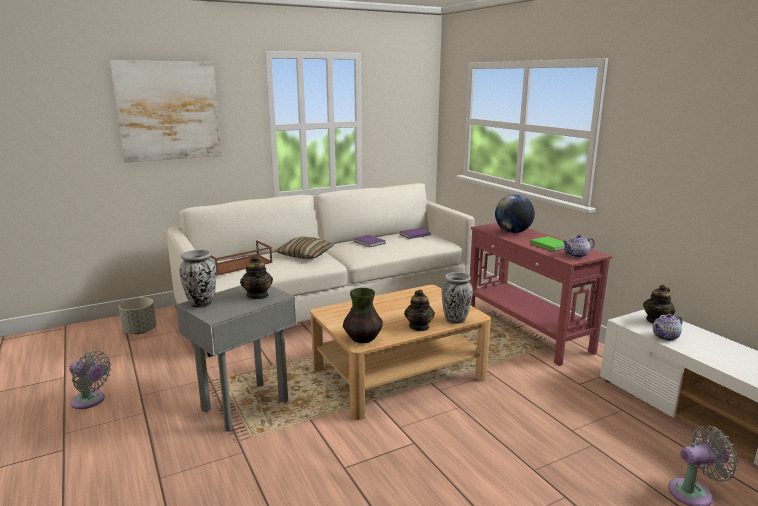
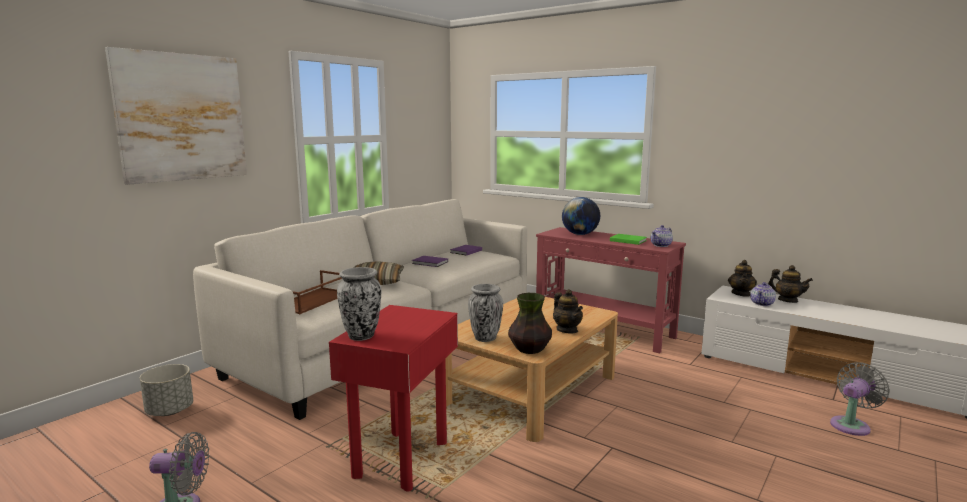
camera: 25 degrees left, 5 degrees down
(246, 405) = (402, 459): grey side table -> red side table
(258, 295) = (415, 318): teapot -> teapot (787, 300)
(455, 320) = (591, 319): vase -> vase (485, 338)

